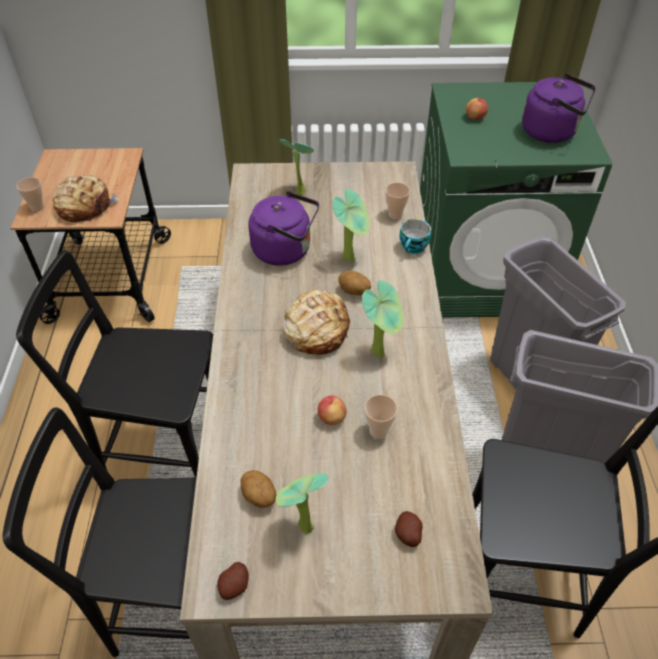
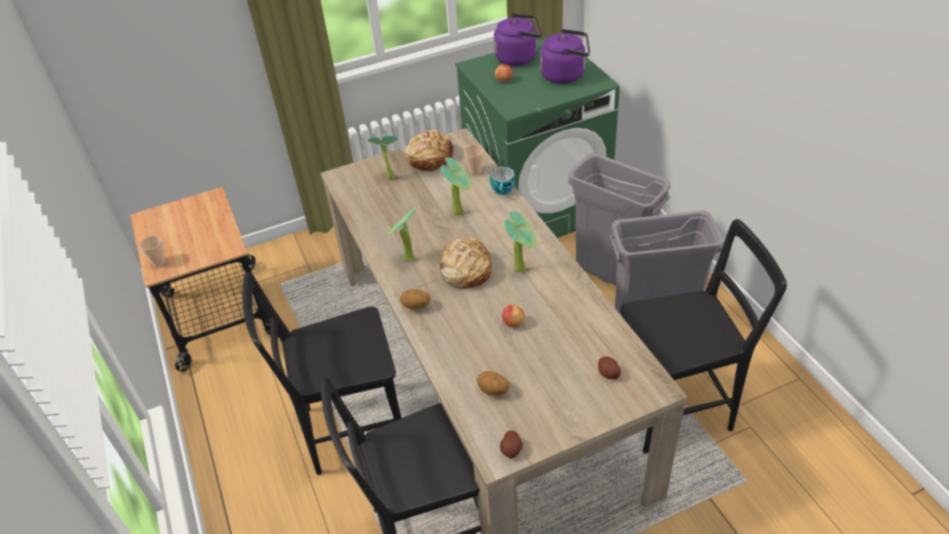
camera: 20 degrees left, 5 degrees down
(84, 206) = (202, 247): bread -> bread (429, 157)
(285, 250) = (406, 223): purple kettle -> purple kettle (519, 58)
(301, 527) = (535, 397): potted plant -> potted plant (407, 260)
(353, 292) = (477, 235): potato -> potato (416, 306)
(378, 431) = (551, 319): cup -> none

